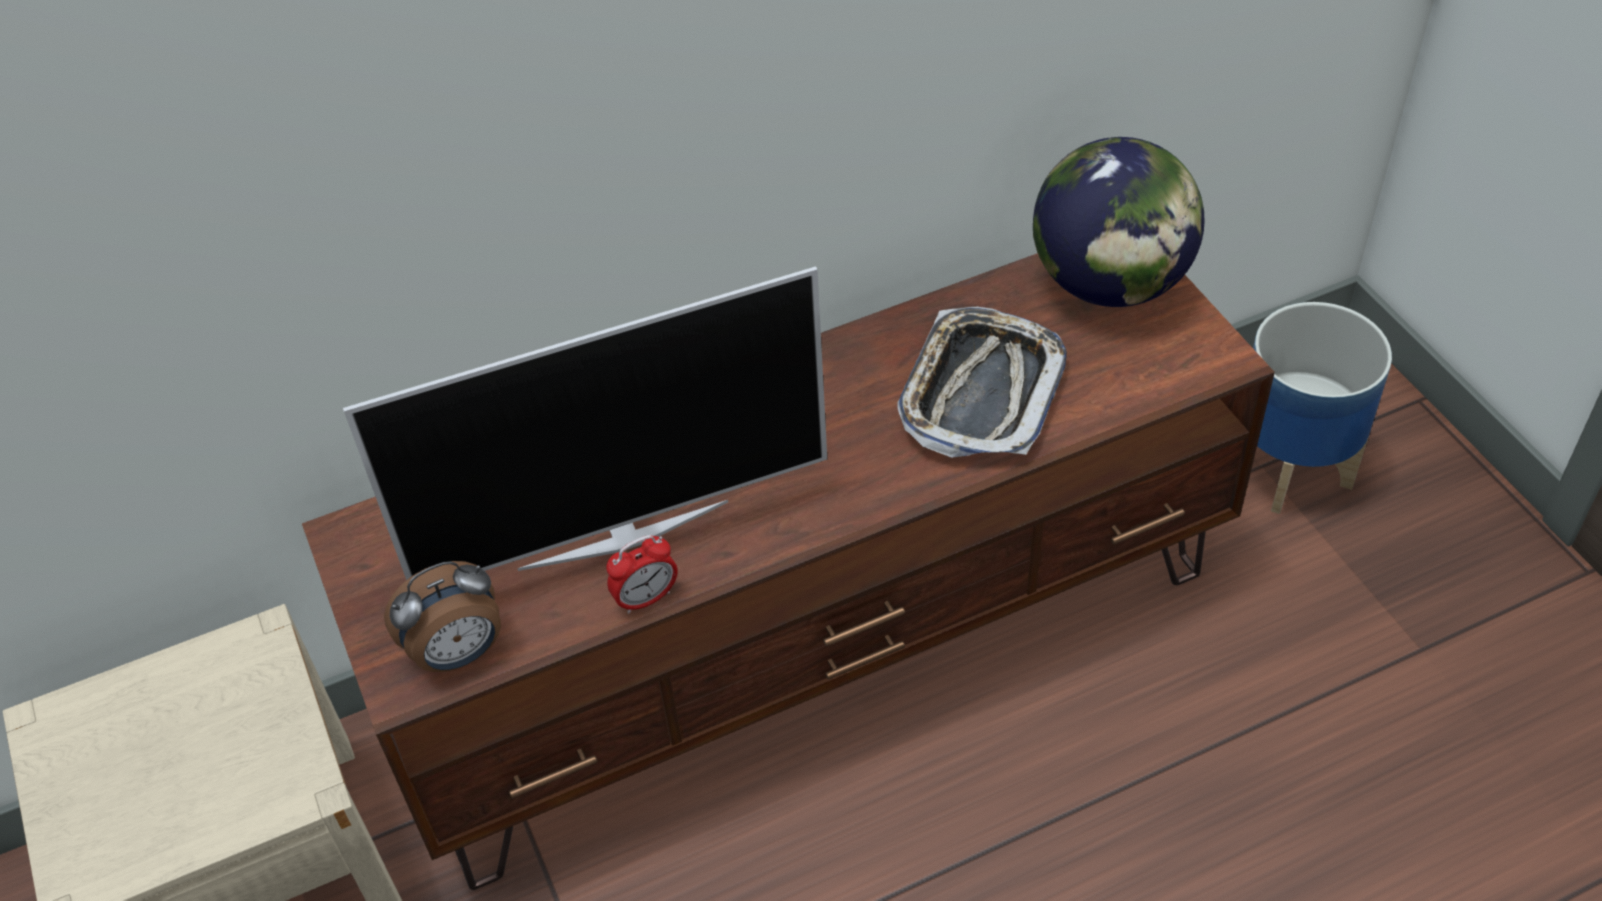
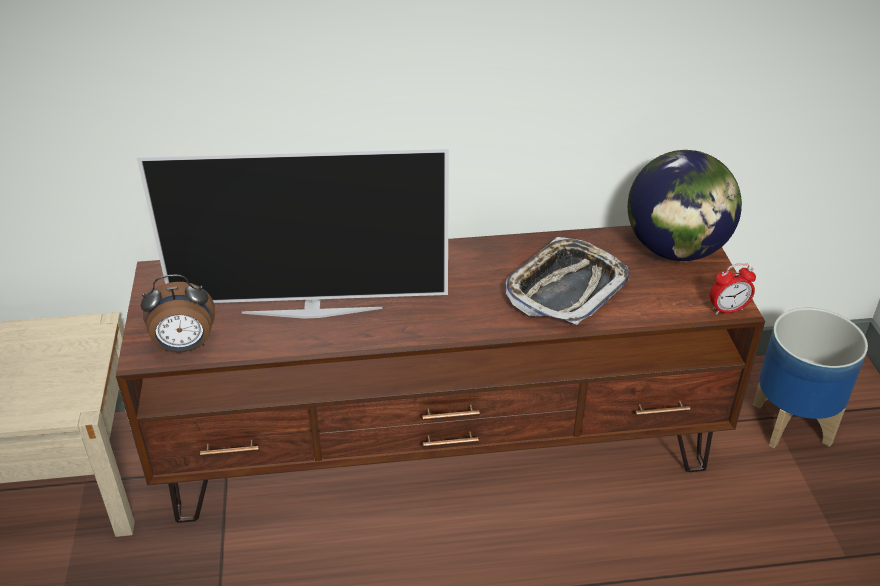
camera: 15 degrees right, 10 degrees down
(646, 598) = (307, 346): alarm clock -> alarm clock (727, 309)

